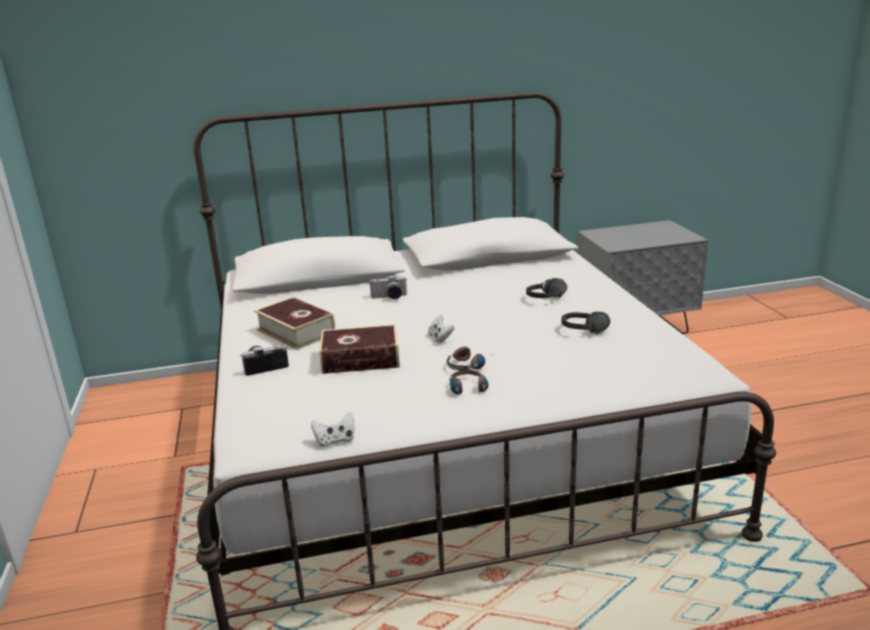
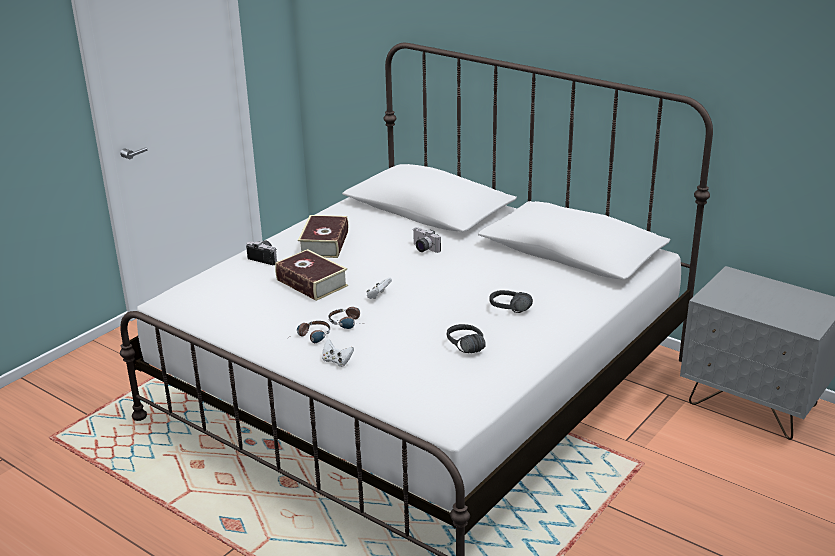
camera: 50 degrees right, 5 degrees up
(335, 440) = (201, 321): white game controller -> white game controller (337, 361)

